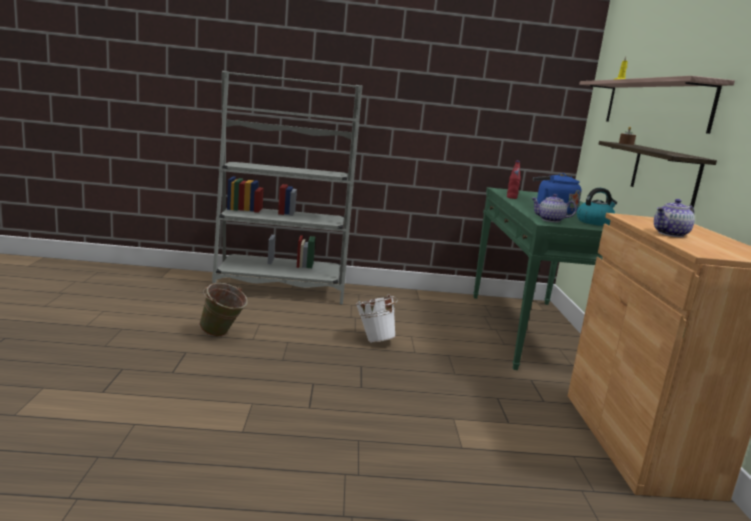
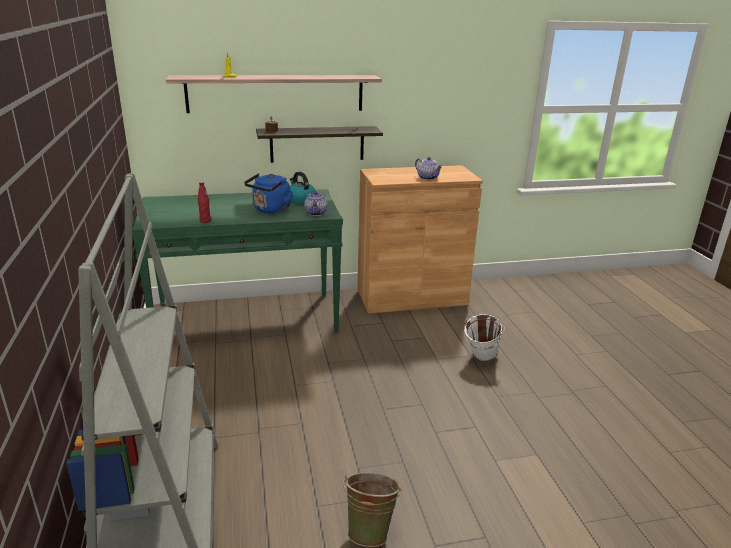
camera: 100 degrees left, 10 degrees up
(374, 340) = (318, 407): white bucket -> white bucket (480, 359)

